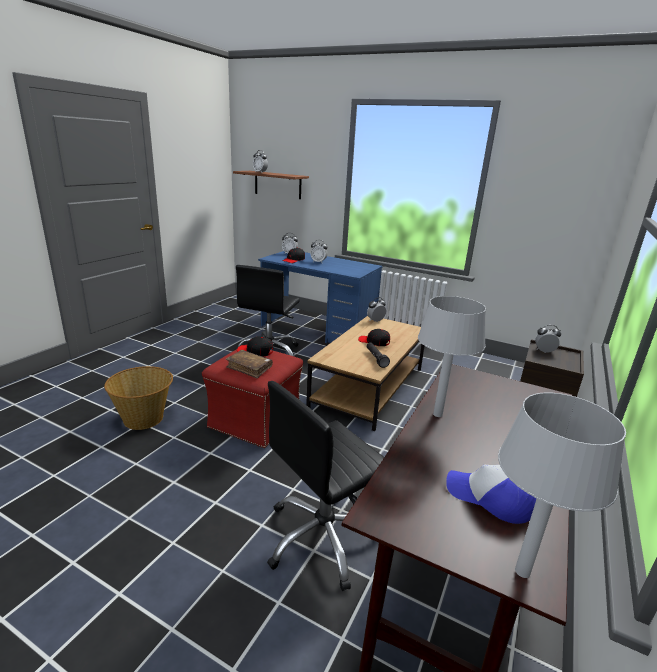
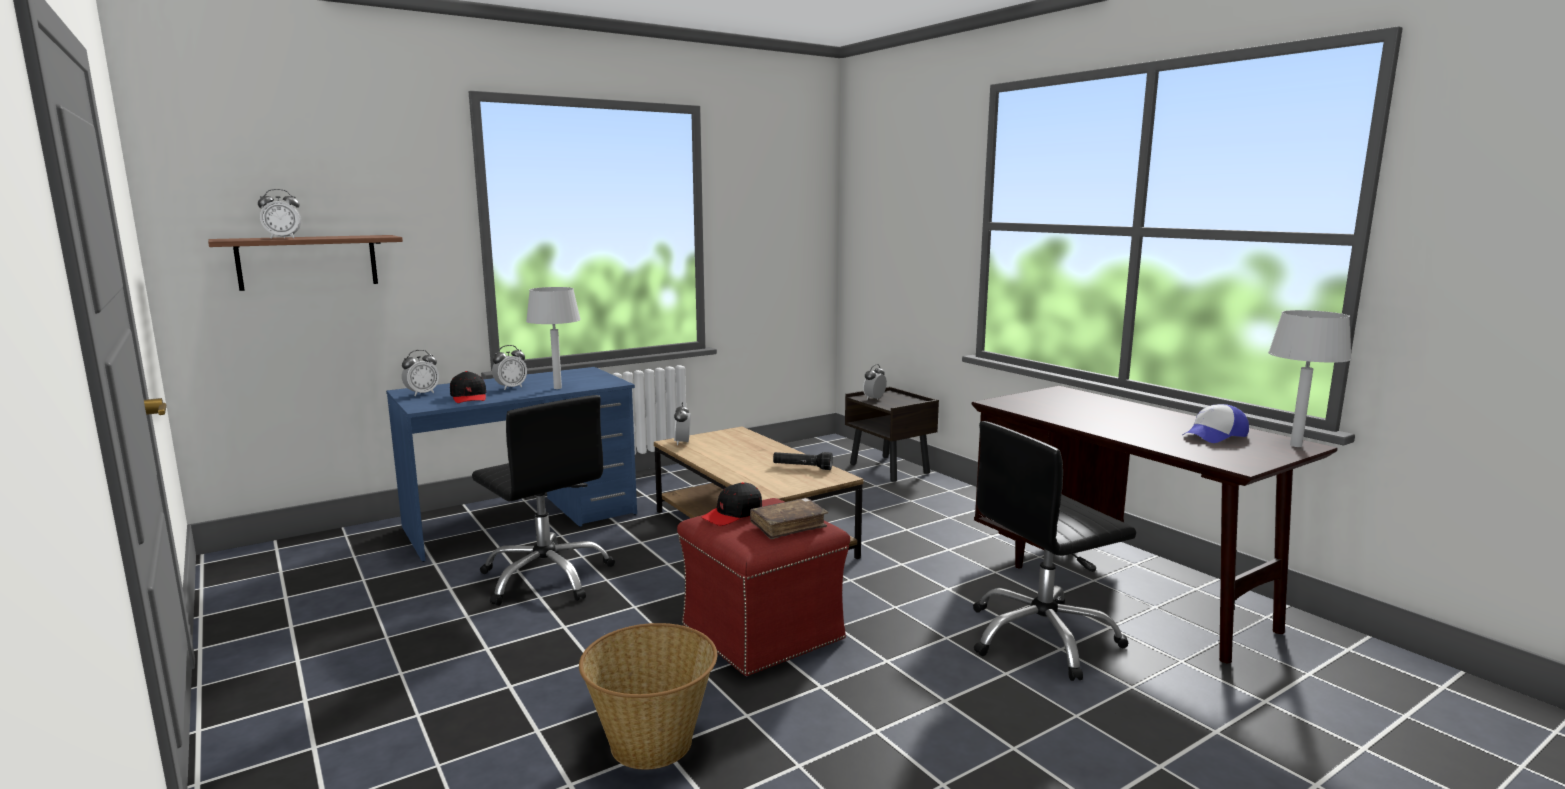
camera: 60 degrees left, 10 degrees down
(323, 537) = (1042, 638): black office chair -> black office chair turned 75 degrees clockwise
(374, 342) = (750, 458): black cap -> none
(437, 415) = (1084, 423): grey table lamp -> grey table lamp (558, 388)

